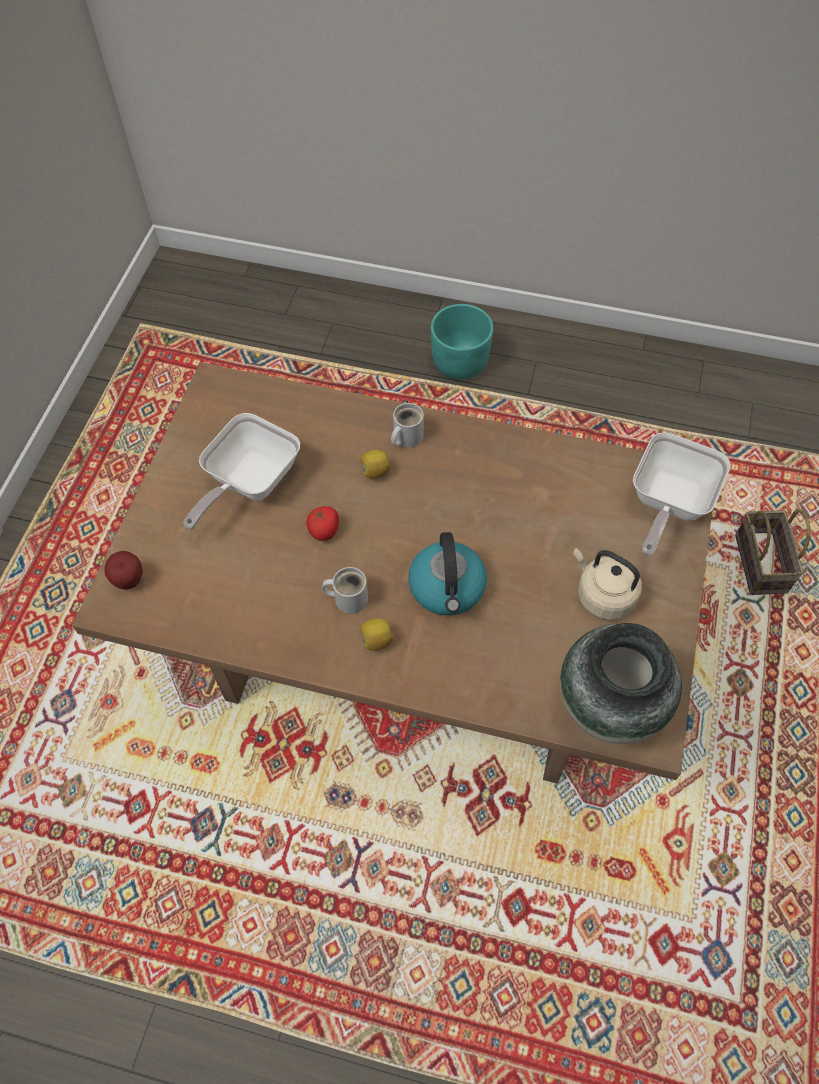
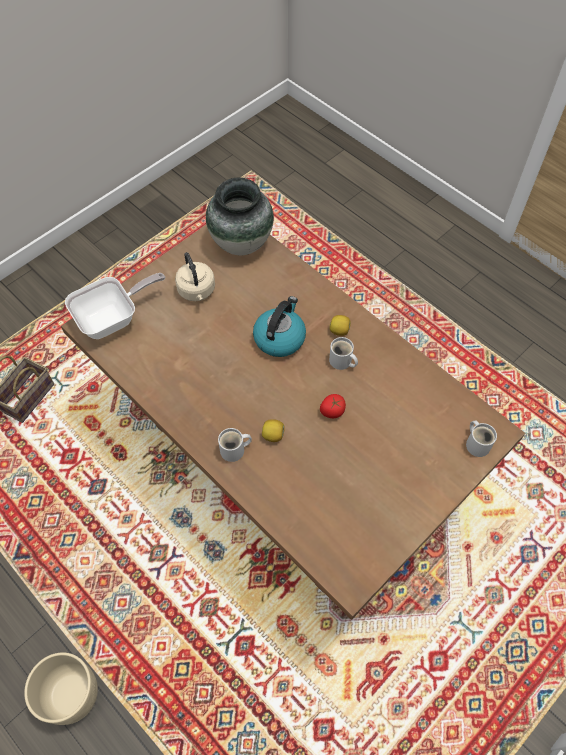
camera: 150 degrees left, 0 degrees up
(129, 580) = (477, 443): apple -> white mug
(248, 483) = (366, 474): frying pan -> none
(459, 363) = (72, 694): turquoise planter -> beige planter

